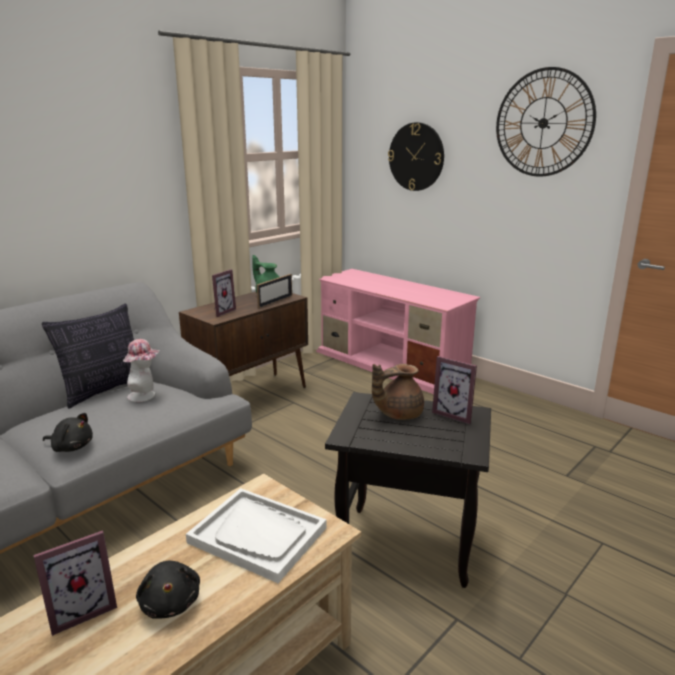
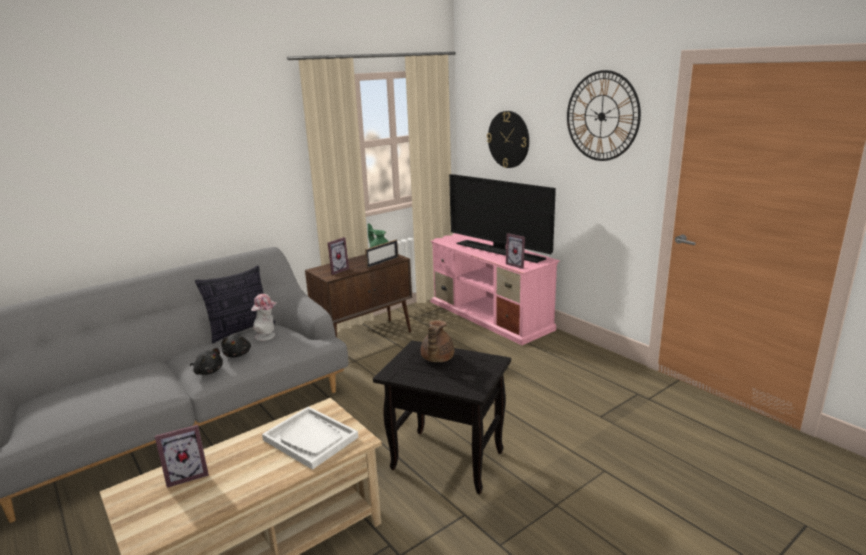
camera: 10 degrees right, 0 degrees up
(170, 602) = (241, 475): black plush toy -> black plush toy (237, 354)
(398, 413) = (436, 358): brown teapot -> brown teapot turned 60 degrees counterclockwise
(407, 288) = (500, 251): none -> television
(455, 413) = (480, 361): picture frame -> picture frame (518, 265)

